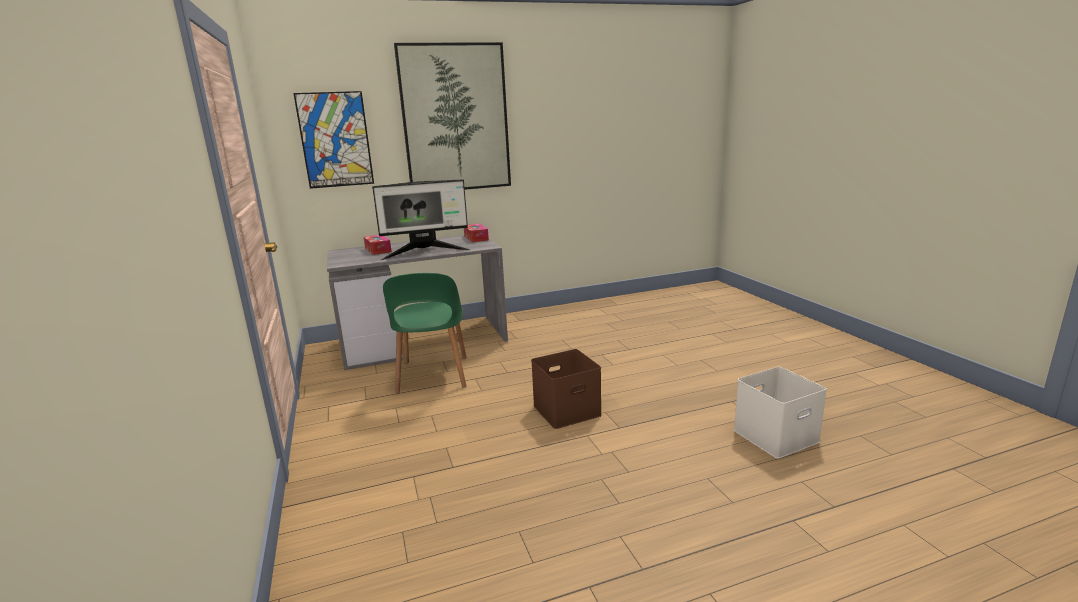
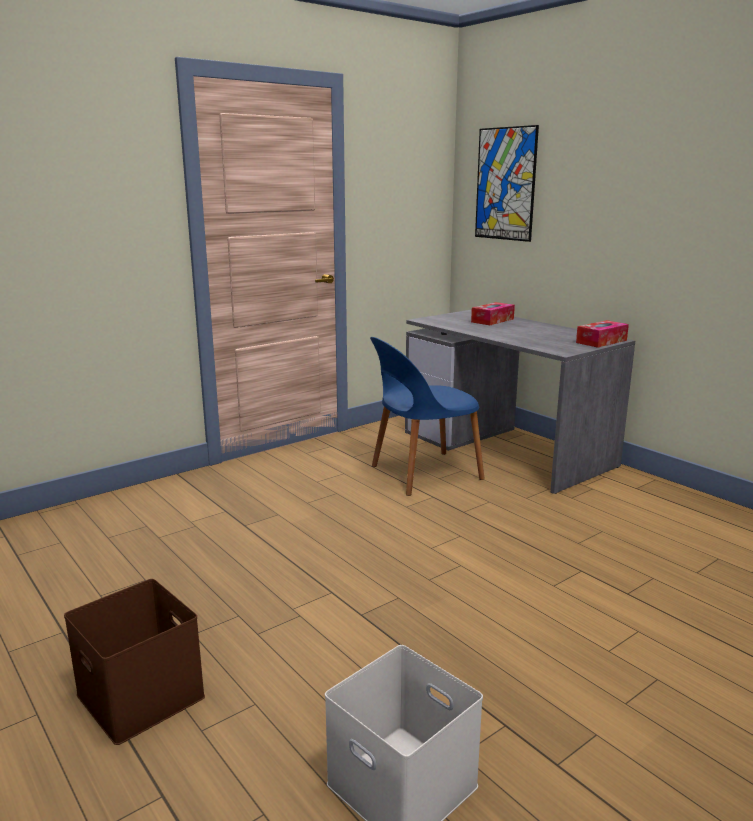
camera: 70 degrees right, 0 degrees up
(425, 252) = (502, 335): monitor -> none
(433, 375) = (423, 473): green chair -> blue chair
(455, 119) = (638, 164): picture -> none
(567, 409) = (389, 568): brown storage box -> brown storage box (143, 696)

